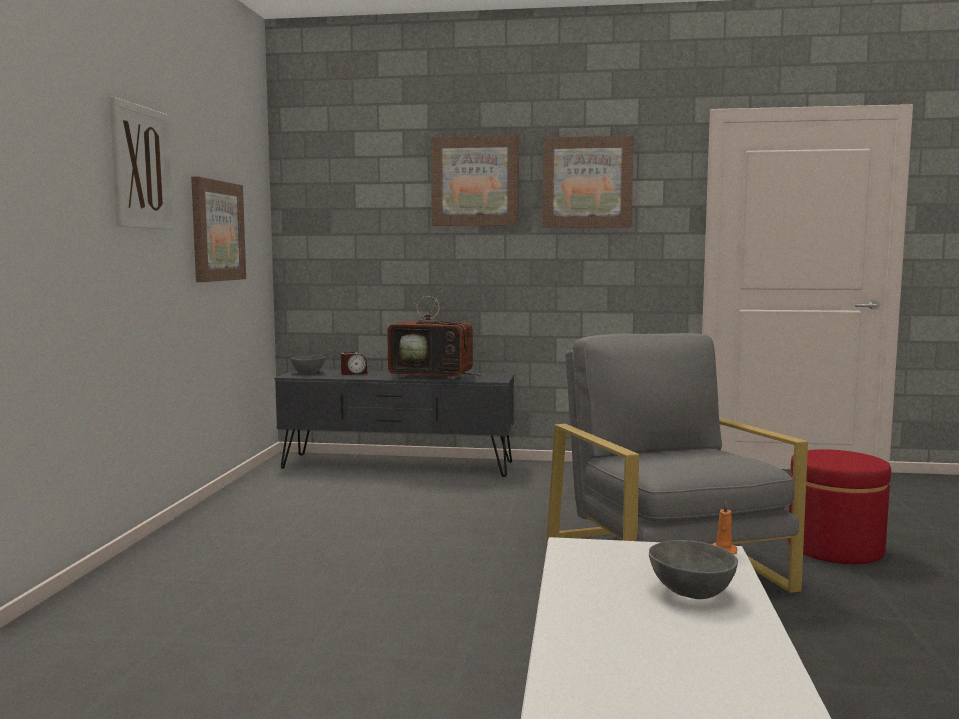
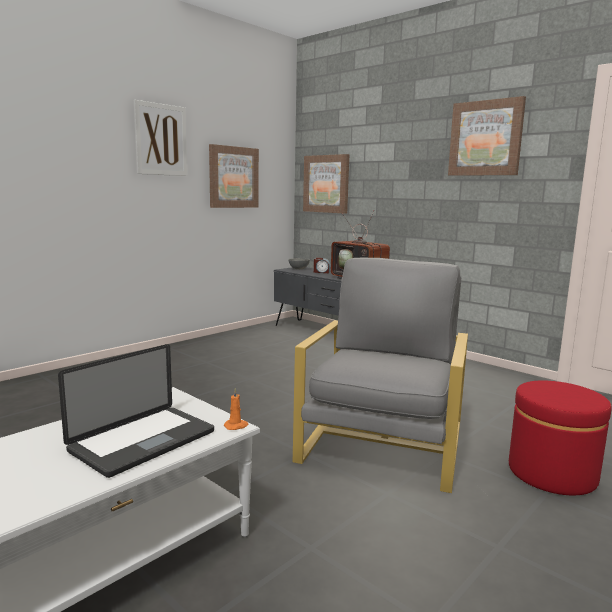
camera: 35 degrees right, 5 degrees up
(475, 181) = (407, 141): picture -> picture (326, 184)
(690, 591) = (143, 441): grey bowl -> laptop

